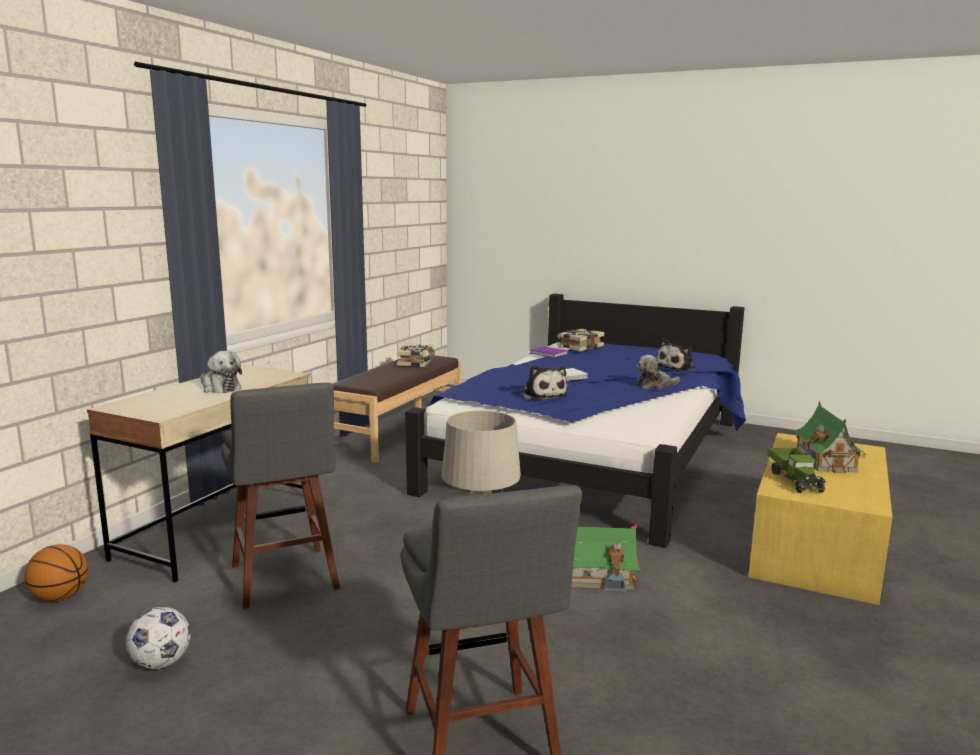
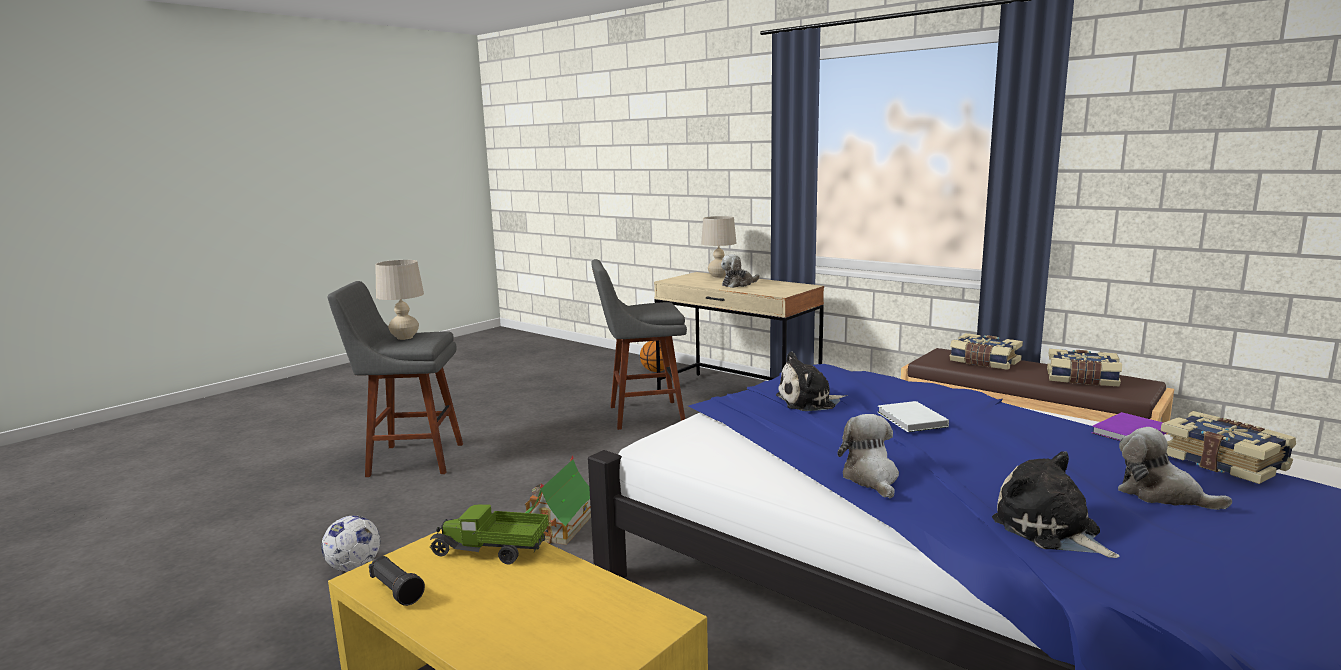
camera: 105 degrees right, 0 degrees up
(152, 397) = (719, 277): none -> beige table lamp
(161, 663) = (566, 394): football -> football (354, 567)
(377, 376) = (984, 362): none -> book
(623, 356) = (1161, 494): none -> plush toy
(825, 461) = (534, 609): toy house -> none
(867, 494) = (396, 590): none -> black flashlight

